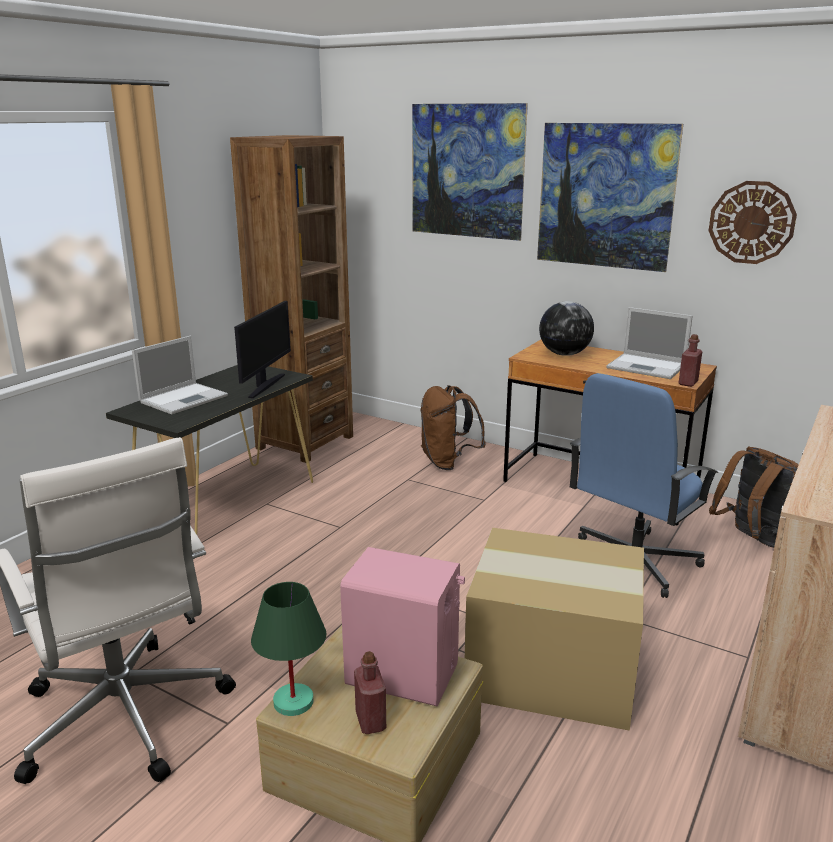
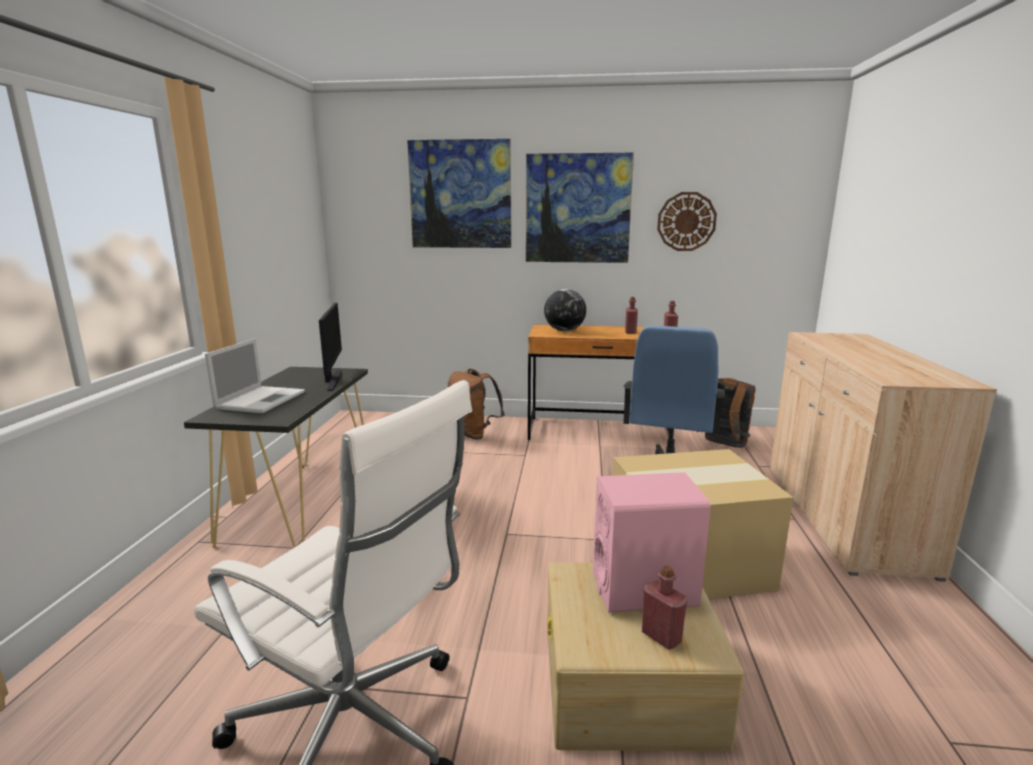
camera: 25 degrees left, 5 degrees down
(294, 701) = (579, 643): green table lamp -> none
(305, 442) = (337, 439): brown bookcase -> none
(648, 367) = (630, 332): laptop -> red bottle

